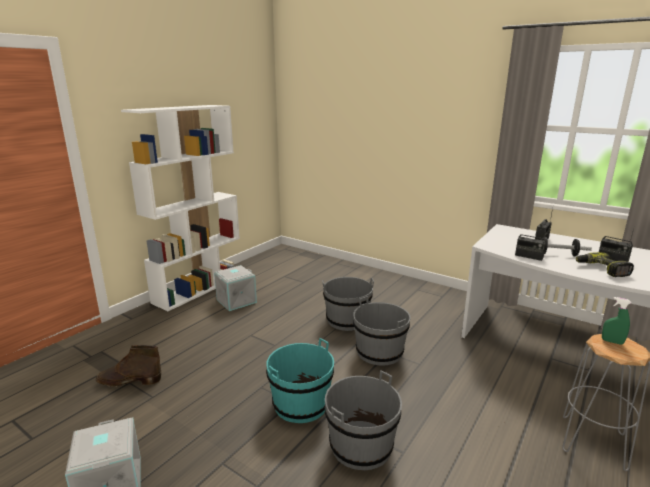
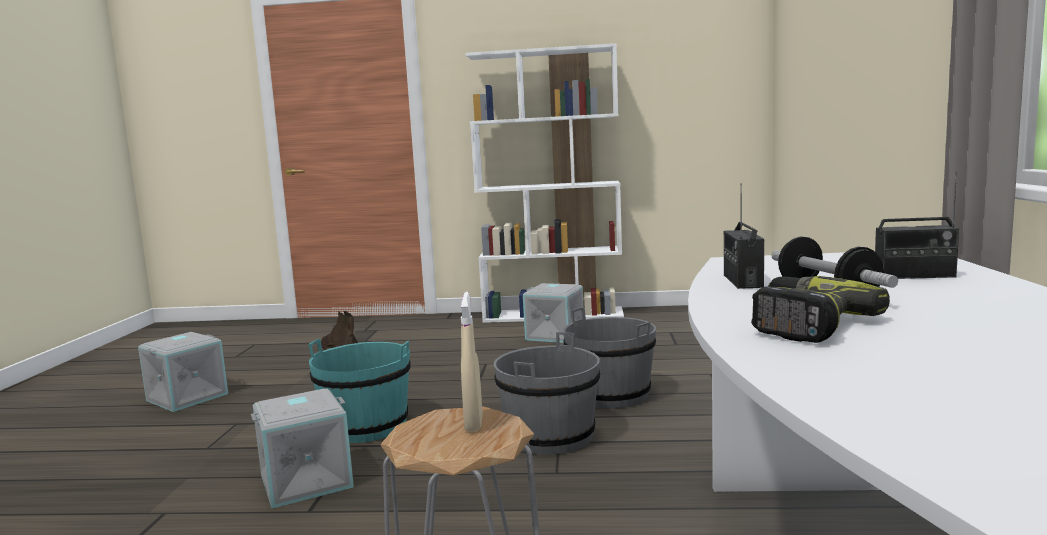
camera: 60 degrees right, 10 degrees down
(361, 445) = (306, 480): grey bucket -> grey storage box
(612, 259) = (948, 326): radio -> none
(612, 341) = (473, 423): green spray bottle -> beige spray bottle

